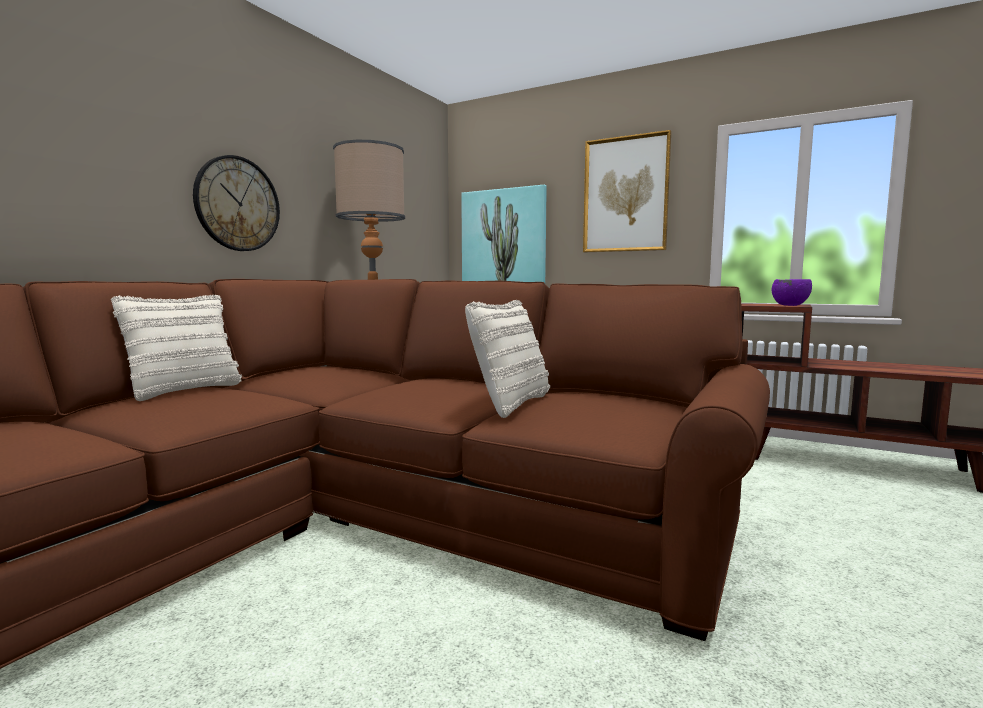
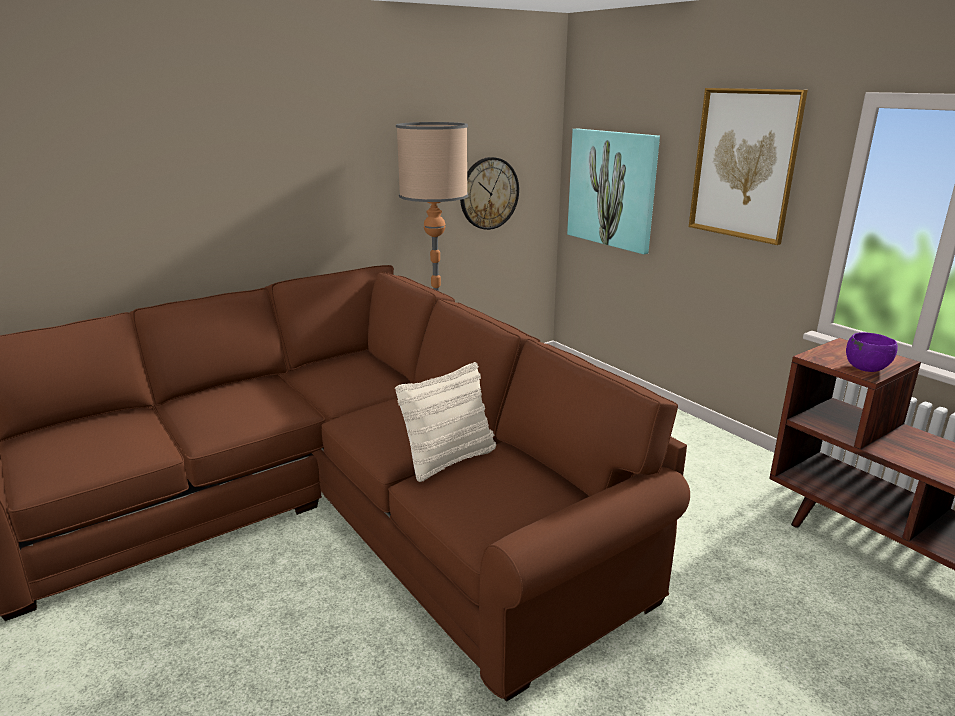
camera: 25 degrees right, 15 degrees up
(185, 391) = (240, 386): beige pillow -> none
(237, 204) = (301, 200): wall clock -> wall clock (489, 193)

